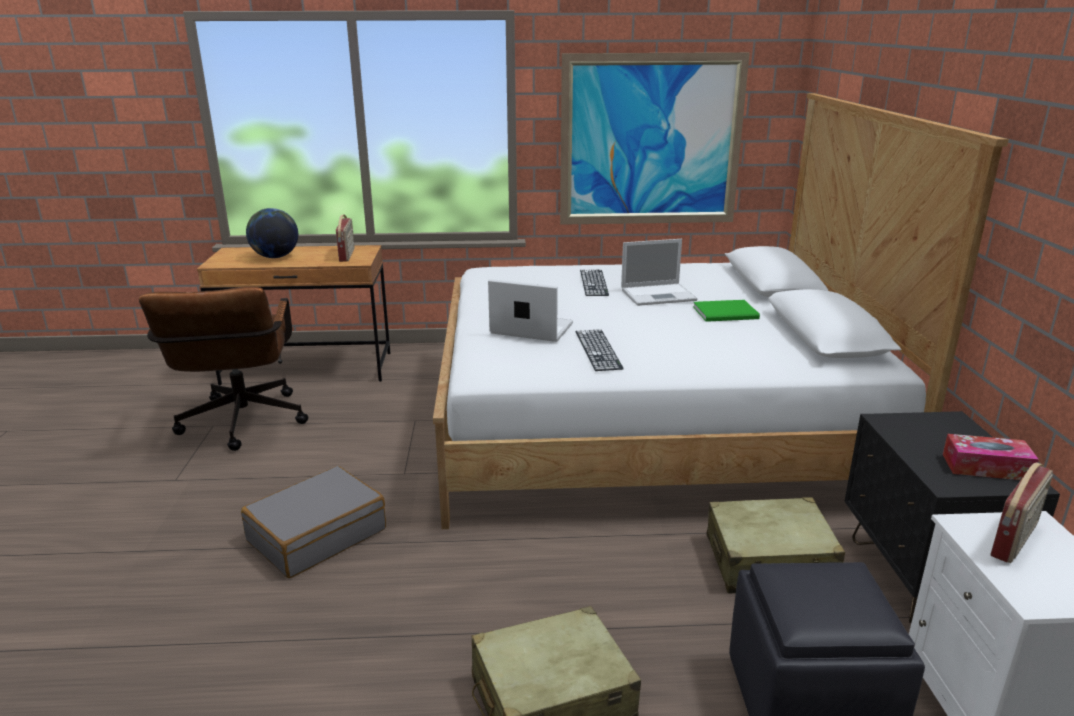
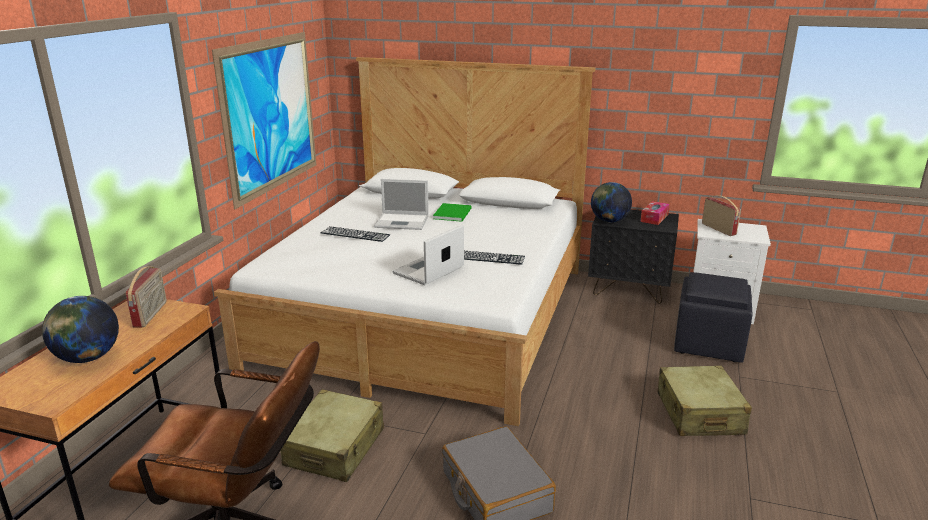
camera: 70 degrees left, 0 degrees up
(347, 255) = (151, 314): radio -> radio turned 75 degrees clockwise
(659, 295) = (403, 222): laptop -> laptop turned 90 degrees clockwise
(770, 562) = (603, 321): beige suitcase -> beige suitcase (335, 447)
(899, 425) = (609, 221): none -> globe

